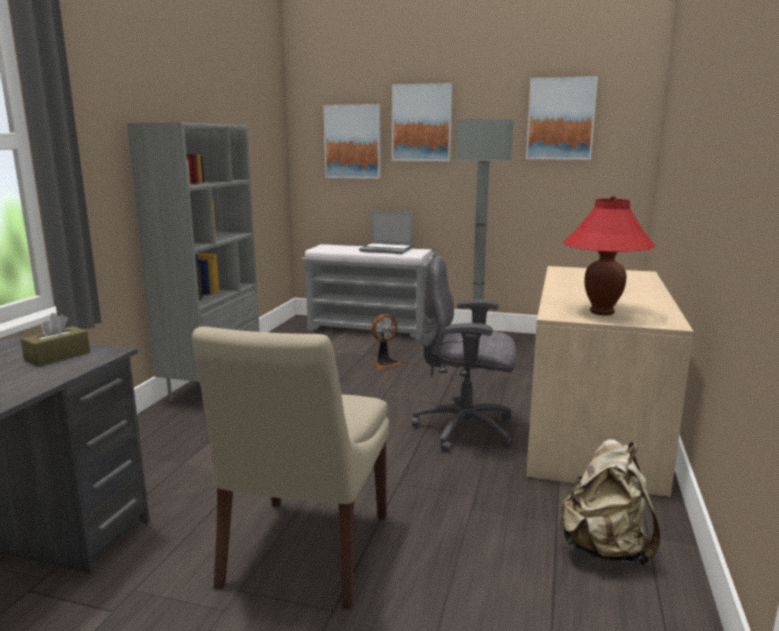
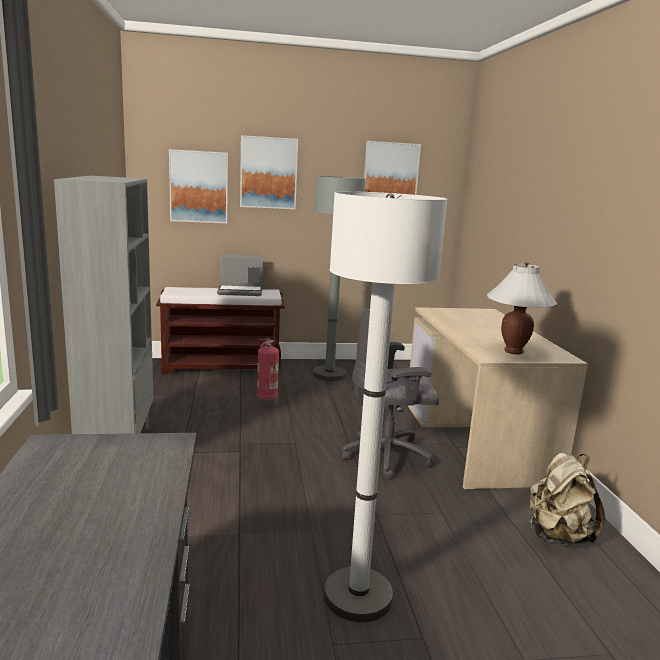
camera: 25 degrees left, 0 degrees up
(57, 356) = (128, 453): brown tissue box -> none
(304, 554) = (358, 596): beige chair -> white floor lamp
(370, 328) = (222, 367): grey bench -> brown bench
(385, 363) = (267, 402): fan -> fire extinguisher
(602, 312) = (513, 351): red table lamp -> white table lamp

